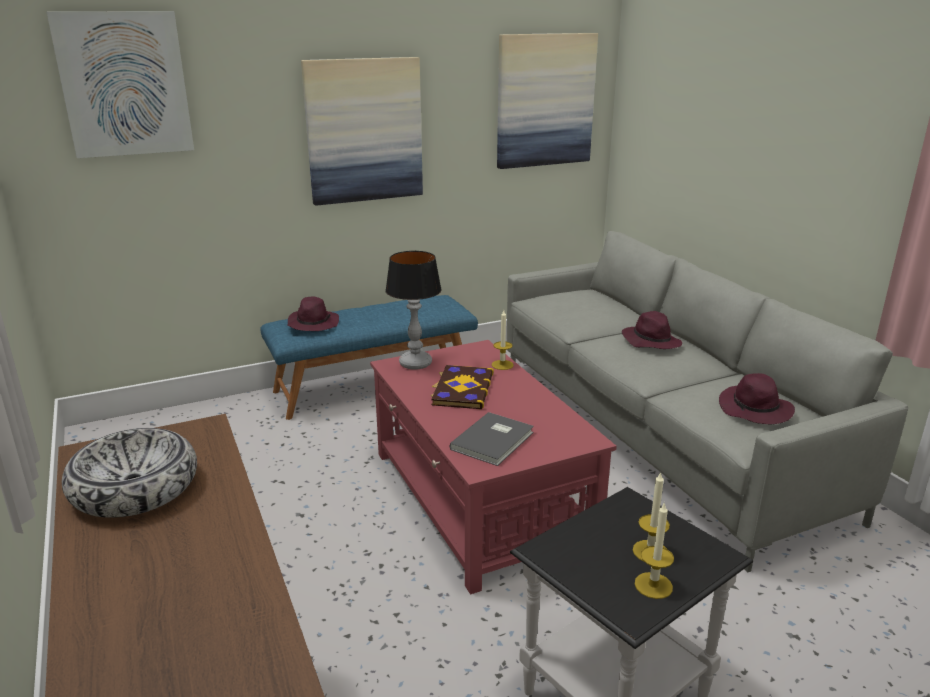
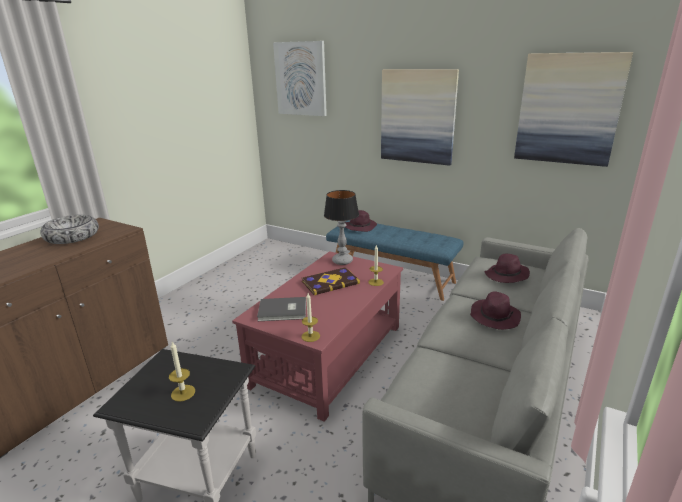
camera: 55 degrees right, 0 degrees up
(653, 585) = (148, 404): candle -> candle (310, 336)
(755, 410) = (446, 395): purple hat -> purple hat (506, 276)

